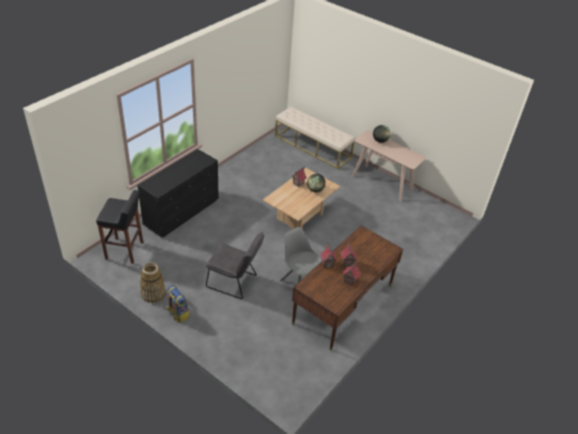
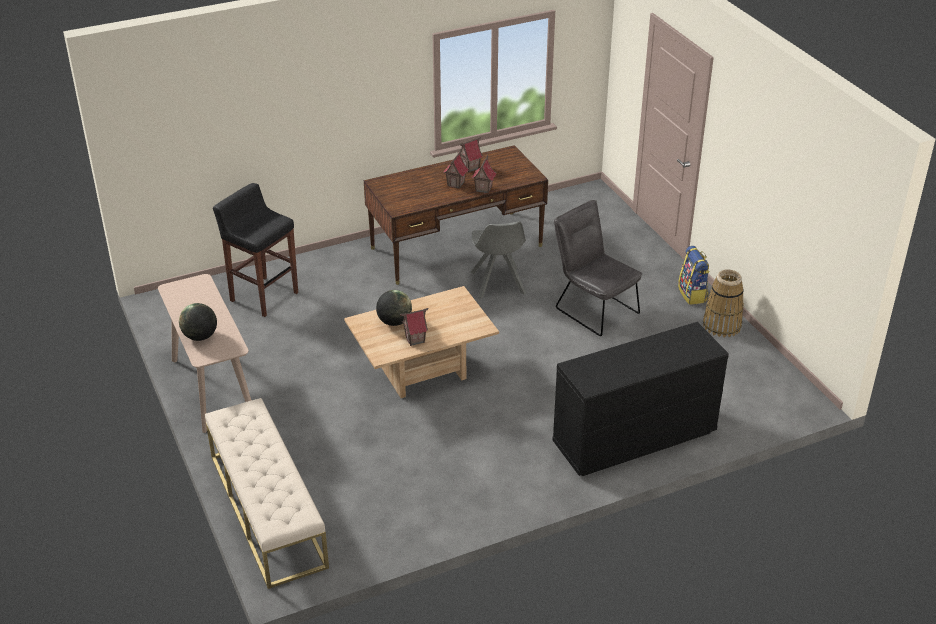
camera: 150 degrees left, 5 degrees down
(125, 251) = (755, 397): black stool -> black stool (263, 296)

